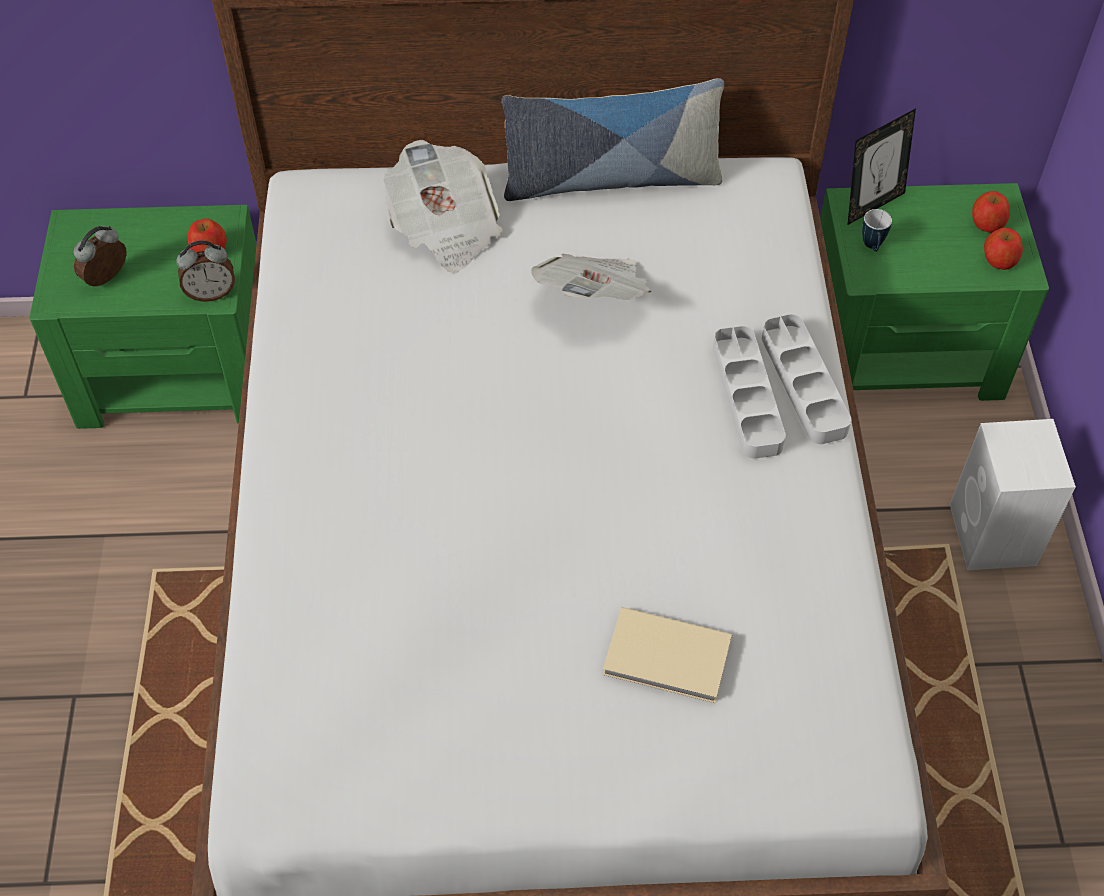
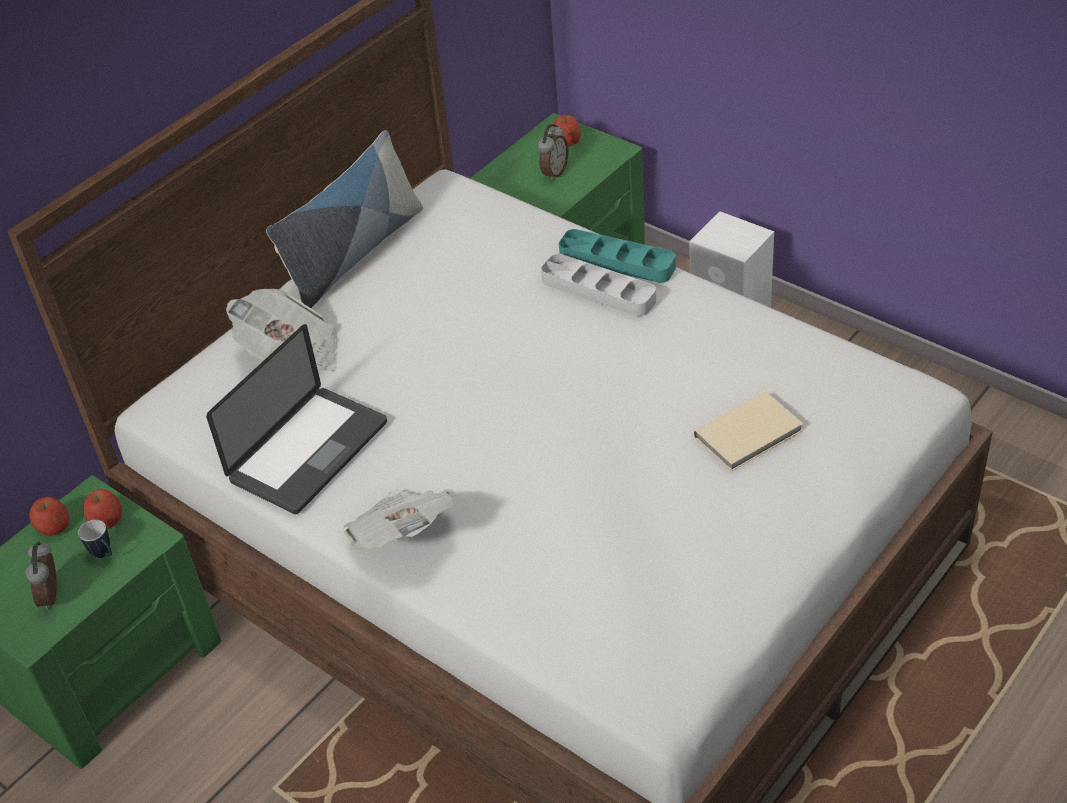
camera: 45 degrees left, 10 degrees down
(211, 293) = (147, 539): alarm clock -> alarm clock (554, 172)
(342, 327) = (309, 452): none -> laptop
(594, 297) = (440, 314): newspaper -> newspaper (401, 536)
(804, 383) = (617, 261): grey tray -> turquoise tray
(872, 205) = (494, 177): picture frame -> none
(872, 247) = (525, 196): mug -> mug (104, 555)
(999, 259) = (598, 152): apple -> apple (53, 526)

